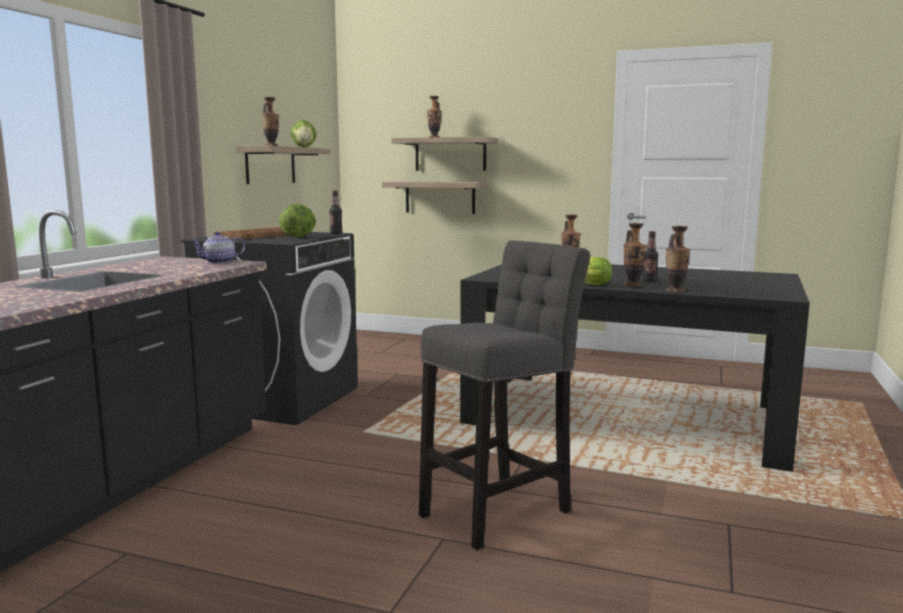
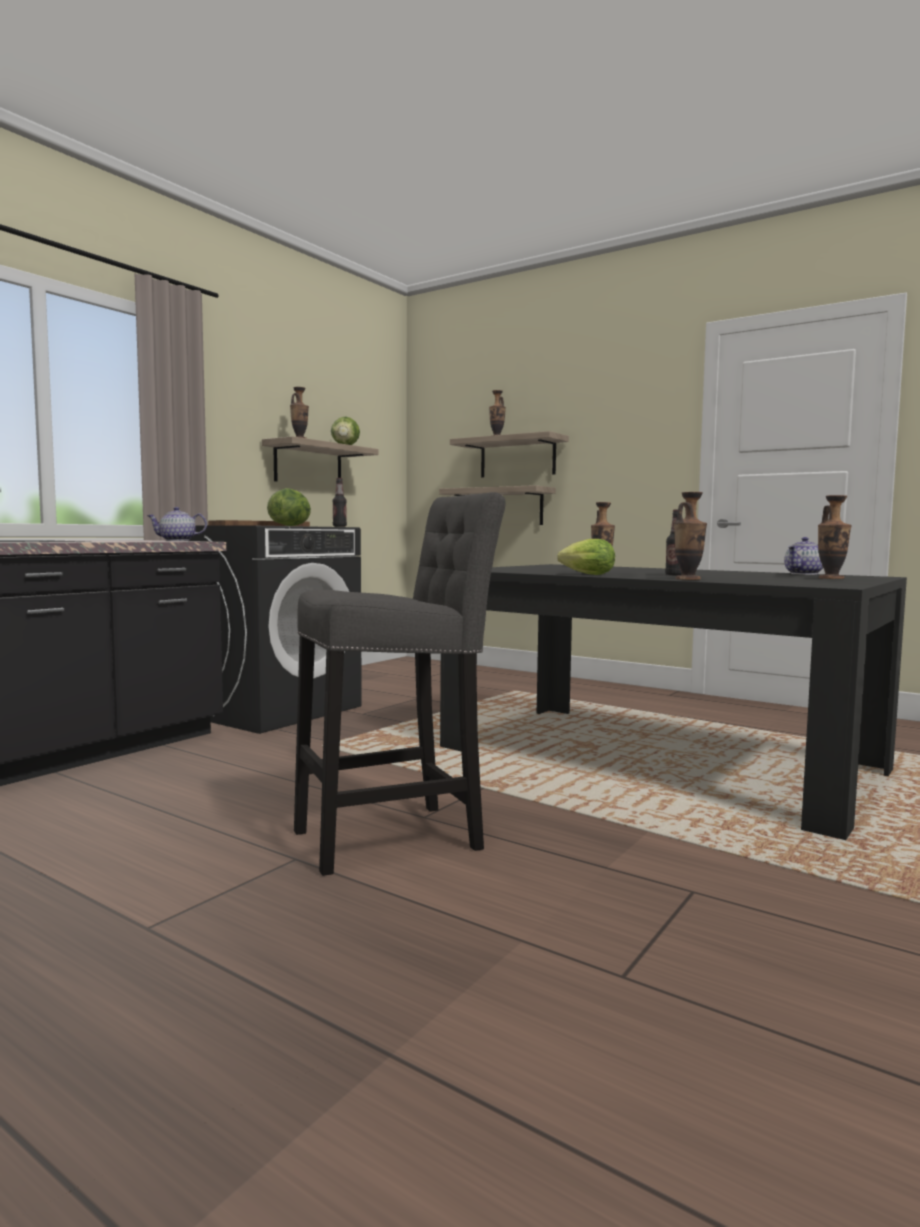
camera: 15 degrees right, 5 degrees down
(633, 284) = (644, 575): vase -> vase (831, 578)
(728, 272) = (804, 574): none -> teapot

